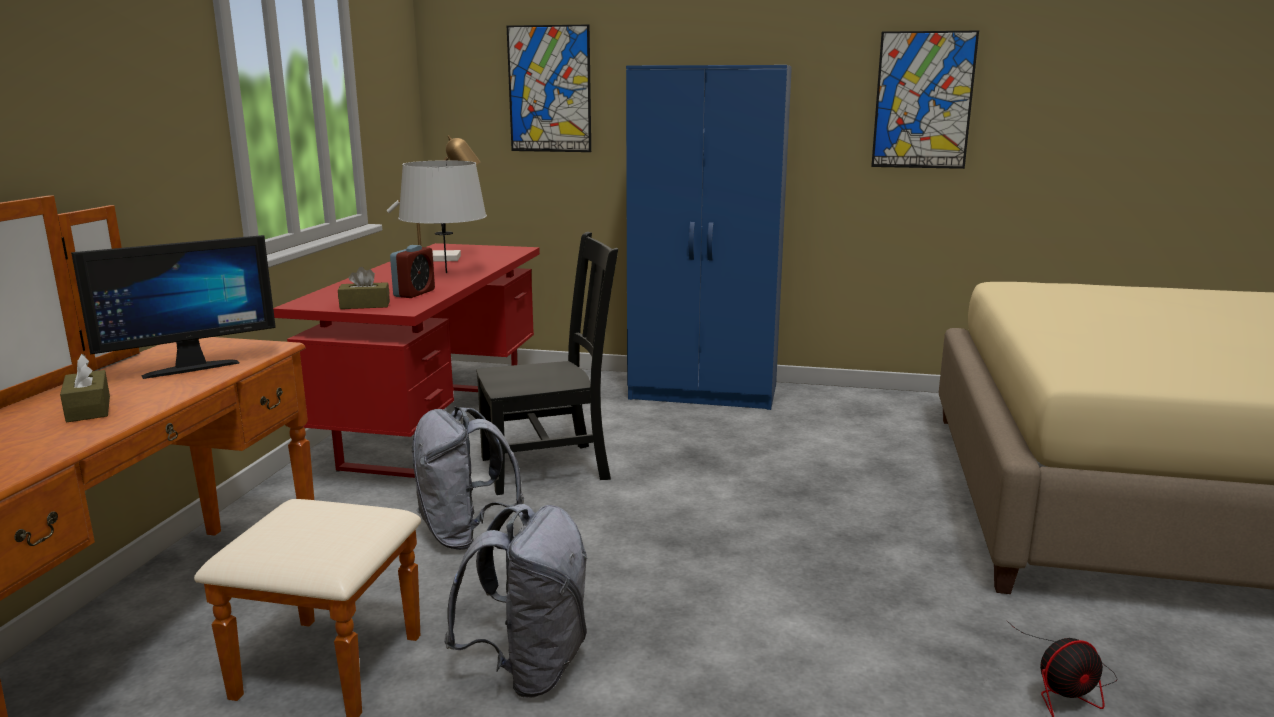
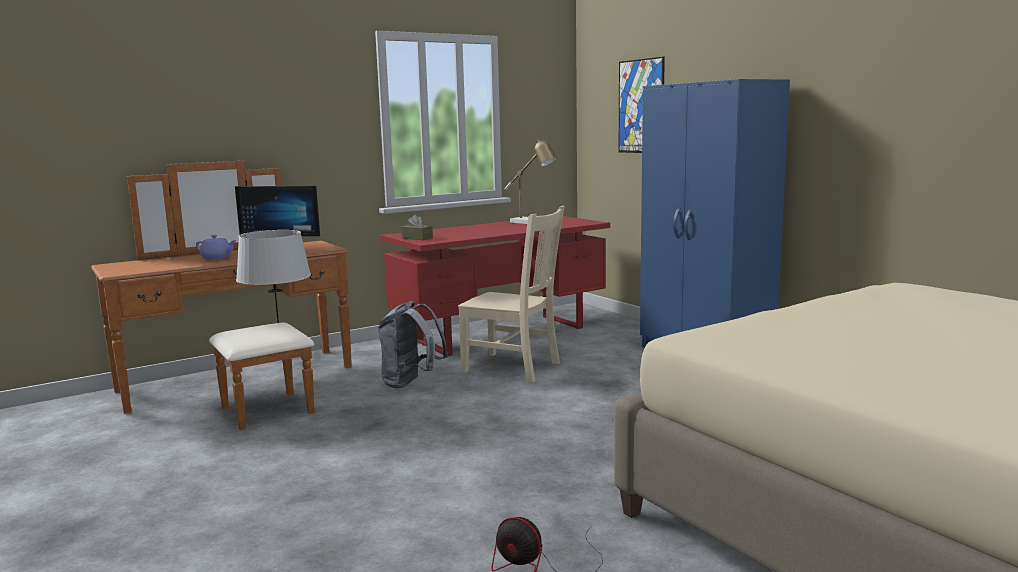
camera: 45 degrees right, 5 degrees down
(88, 409) = (217, 258): brown tissue box -> purple teapot
(414, 293) = (456, 236): alarm clock -> none
(446, 273) = (506, 229): grey table lamp -> grey table lamp (277, 323)
(529, 669) = (323, 440): grey backpack -> none
(549, 468) = (514, 368): black chair -> beige chair
(923, 100) = (904, 105): picture -> none

